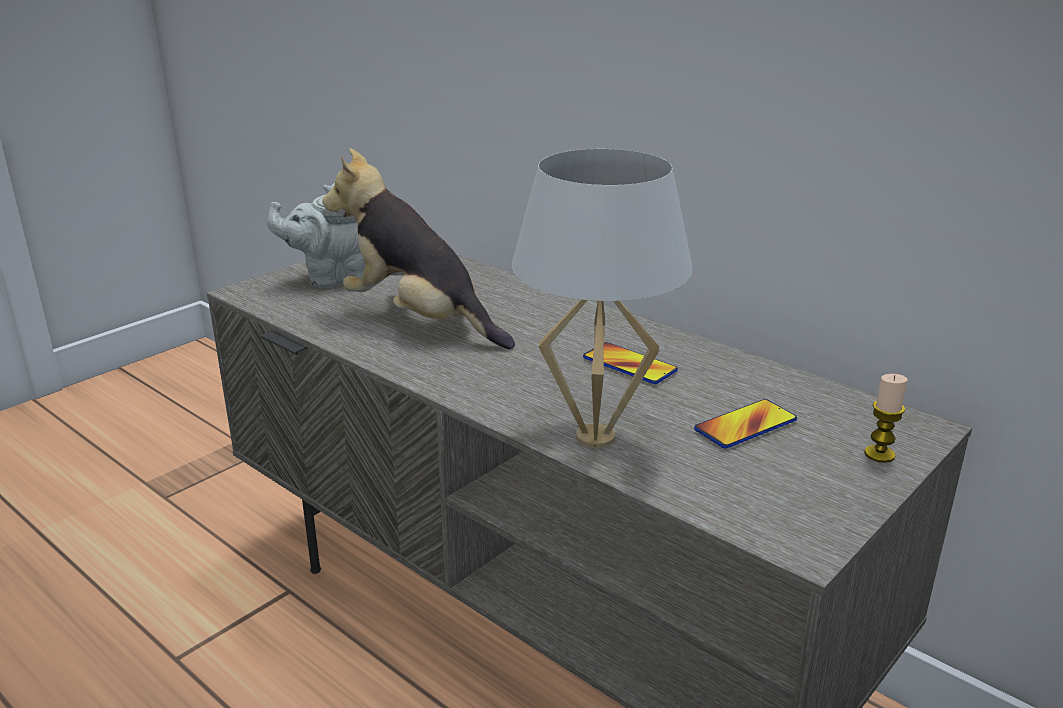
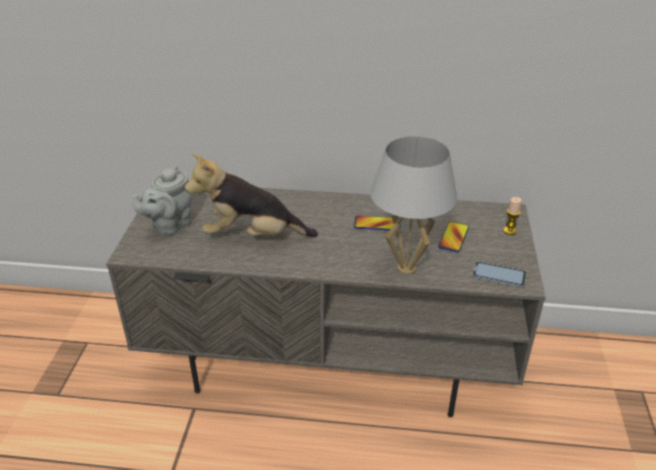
camera: 35 degrees left, 10 degrees up
(763, 512) = (499, 275): none -> phone

